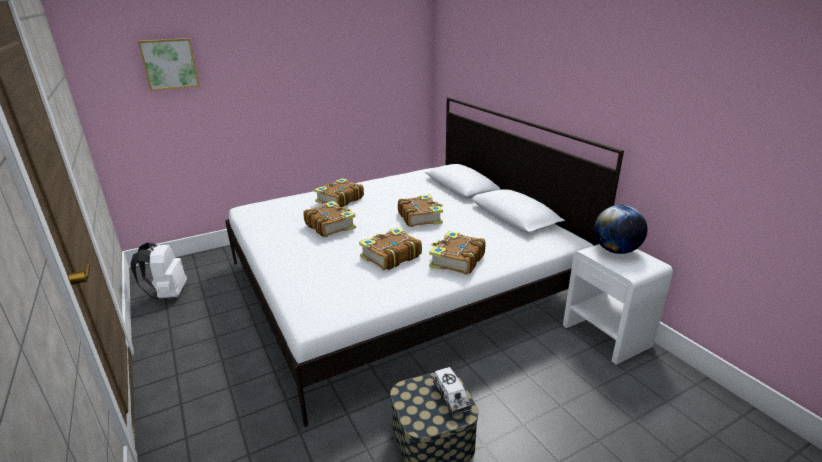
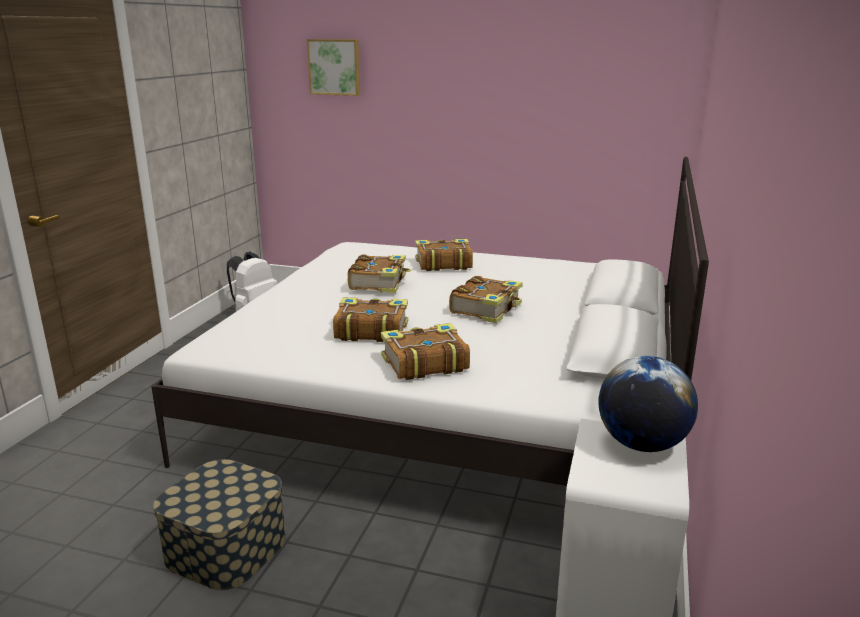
camera: 45 degrees right, 5 degrees down
(451, 398) = (236, 501): toy truck -> none

